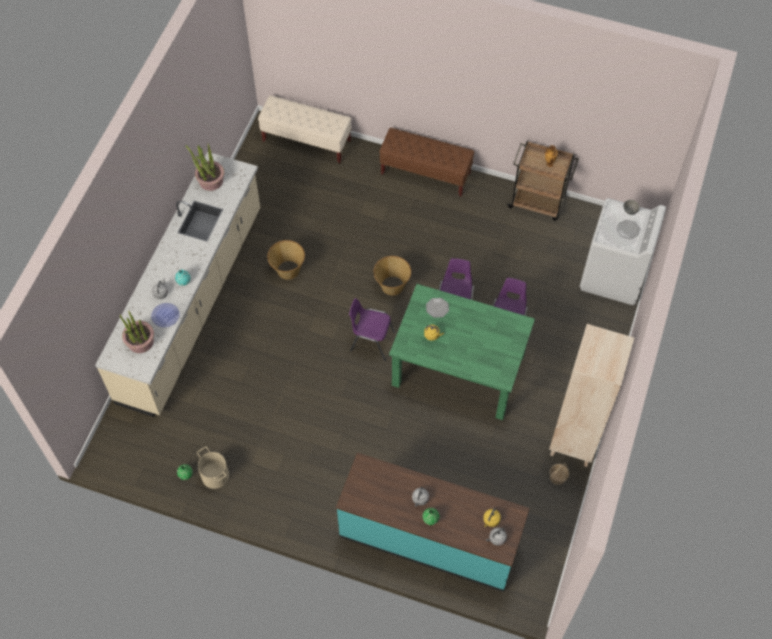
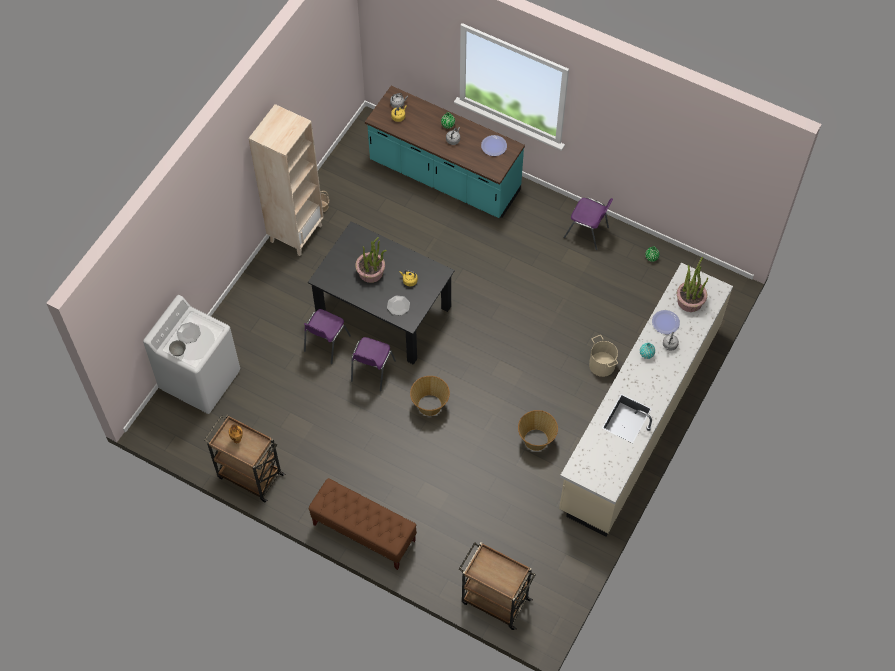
camera: 170 degrees left, 0 degrees up
(210, 180) = (613, 464): potted plant -> potted plant (371, 272)
(215, 476) = (625, 253): beige bucket -> beige bucket (602, 364)
(307, 141) = (494, 600): beige bench -> brown cart
(371, 341) = (462, 351): purple chair -> purple chair (587, 233)
(371, 498) = (494, 146): none -> plate
(457, 369) = (384, 311): green dining table -> black dining table

